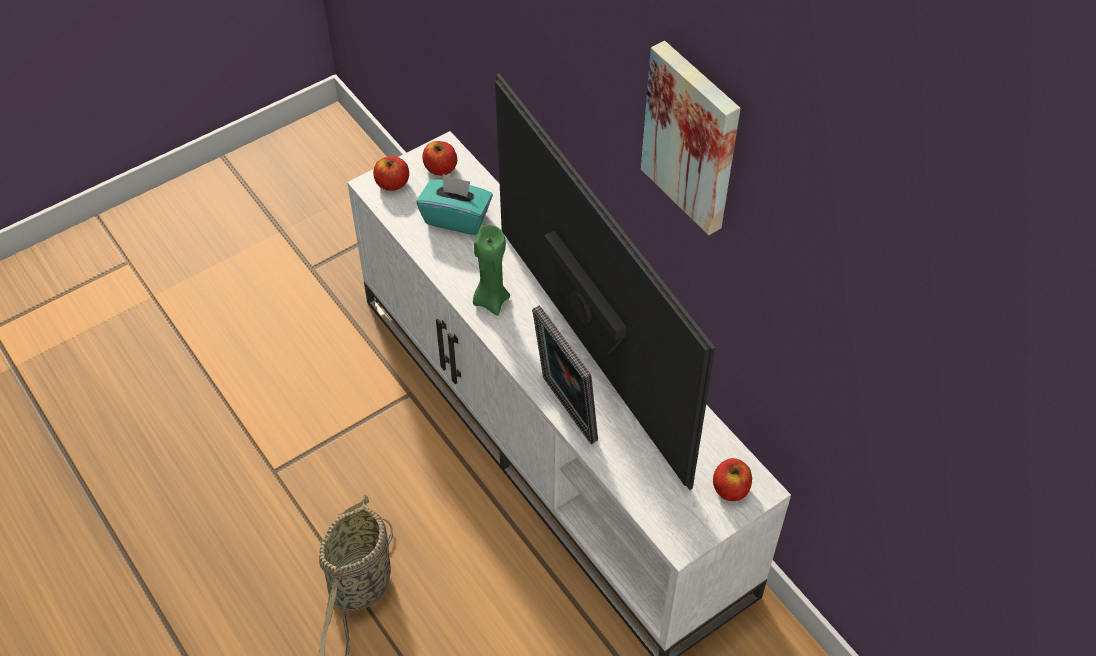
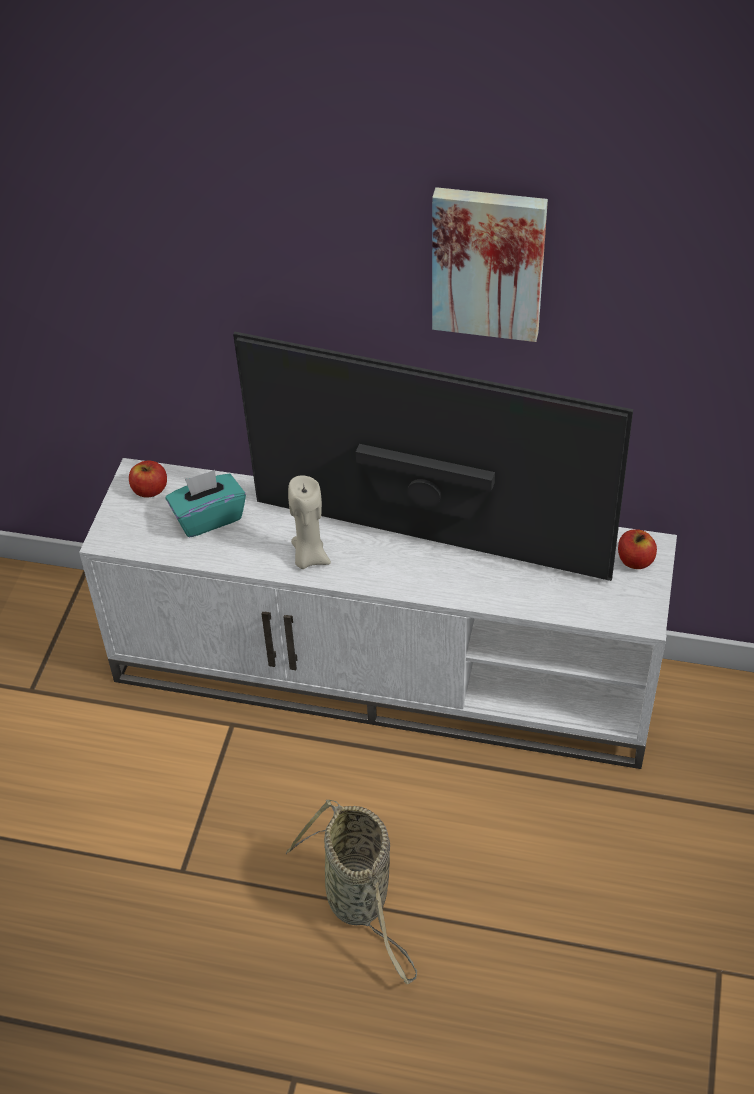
camera: 40 degrees left, 5 degrees down
(392, 183) = (121, 527): apple -> none
(491, 300) = (309, 557): green candle -> beige candle
(564, 411) = (460, 594): picture frame -> none

